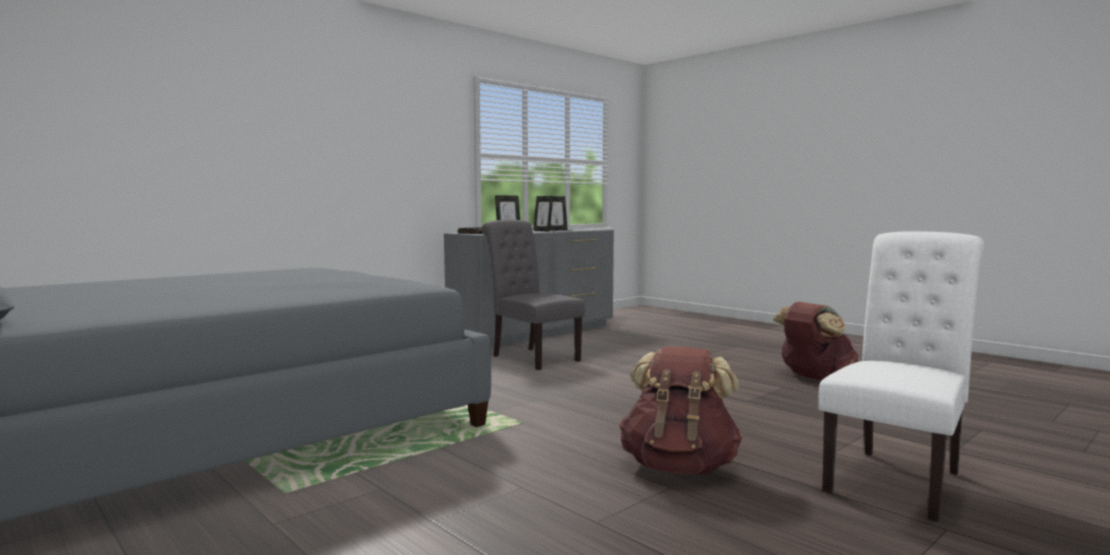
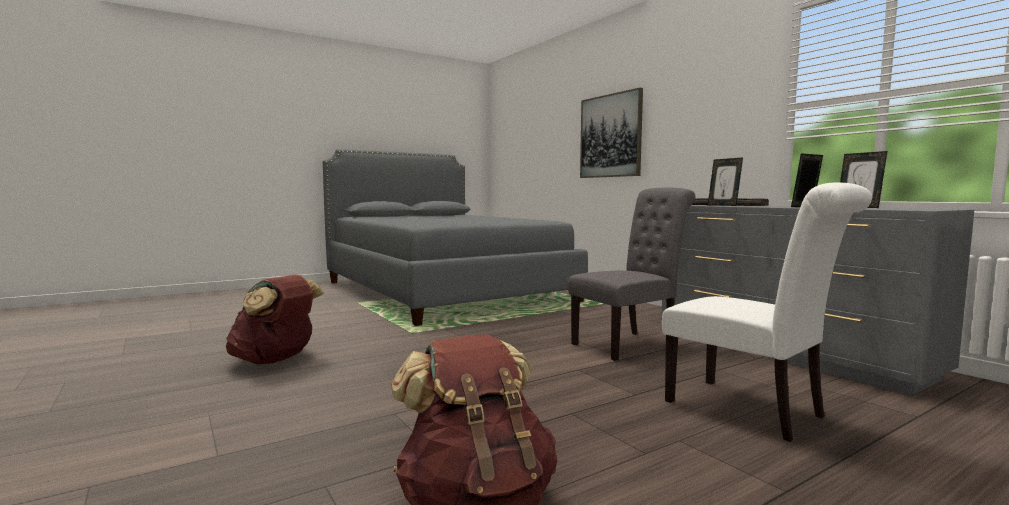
camera: 100 degrees right, 0 degrees up
(282, 148) = (610, 136): none -> picture
(898, 479) = (122, 424): white chair -> white chair (752, 411)

